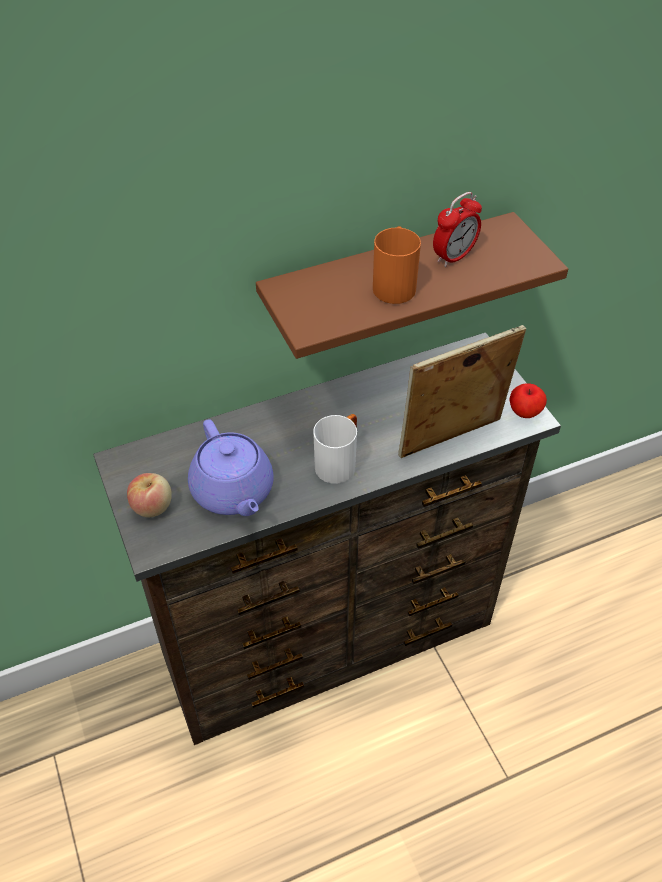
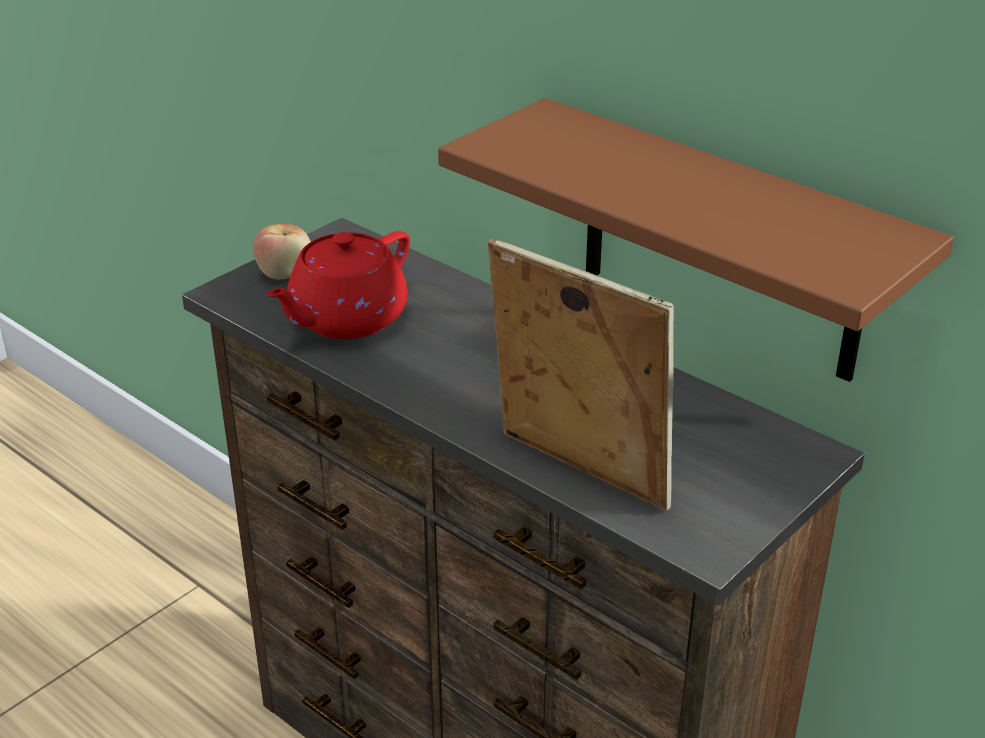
camera: 65 degrees right, 15 degrees down
(233, 491) = (345, 319): purple teapot -> red teapot
(339, 462) = (455, 384): white mug -> none
(394, 284) = (639, 179): orange mug -> none
(454, 257) = (760, 208): alarm clock -> none
(525, 412) = (712, 538): apple -> none

